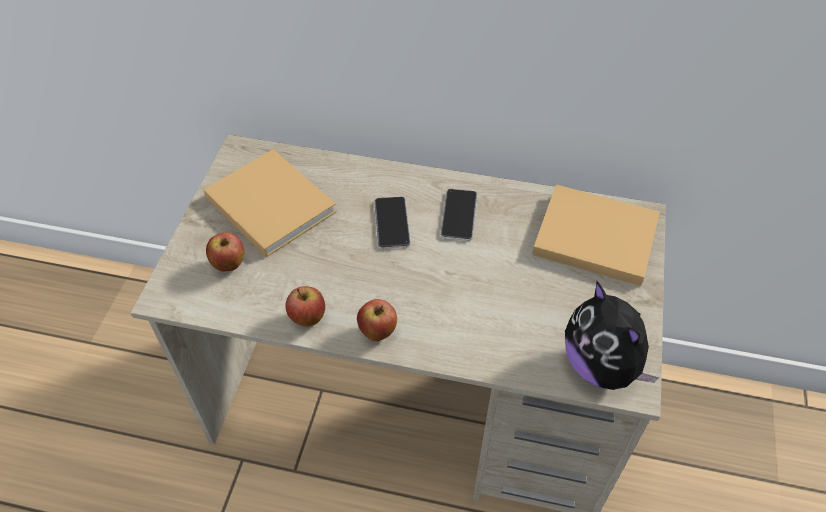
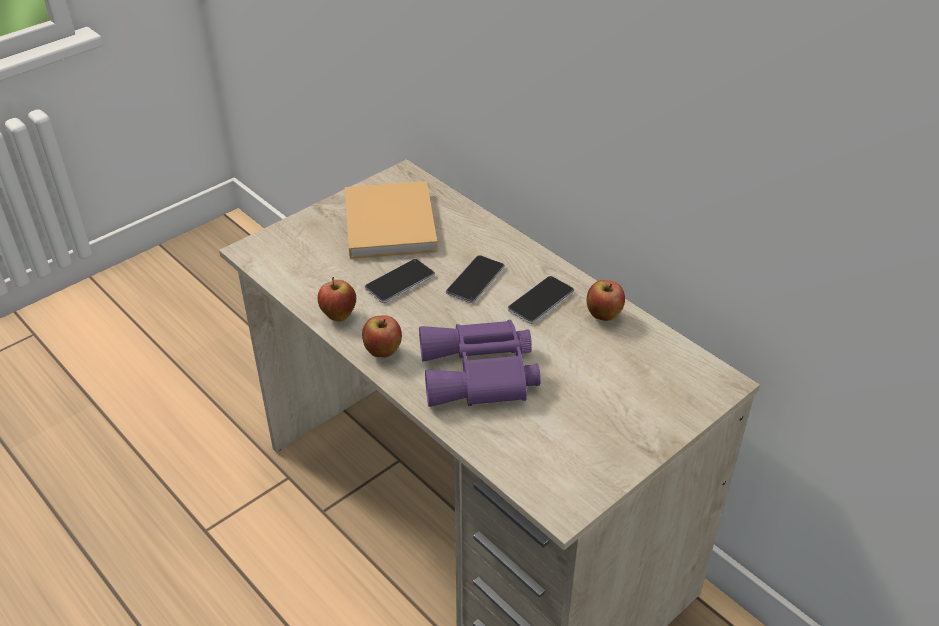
camera: 35 degrees right, 10 degrees down
(229, 265) = (317, 251): apple -> apple (603, 316)
(331, 257) = (400, 282): none -> phone
(473, 308) = (480, 375): none -> purple binoculars
(591, 236) = (651, 374): beige book -> none
(601, 365) = (550, 476): plush toy -> none

